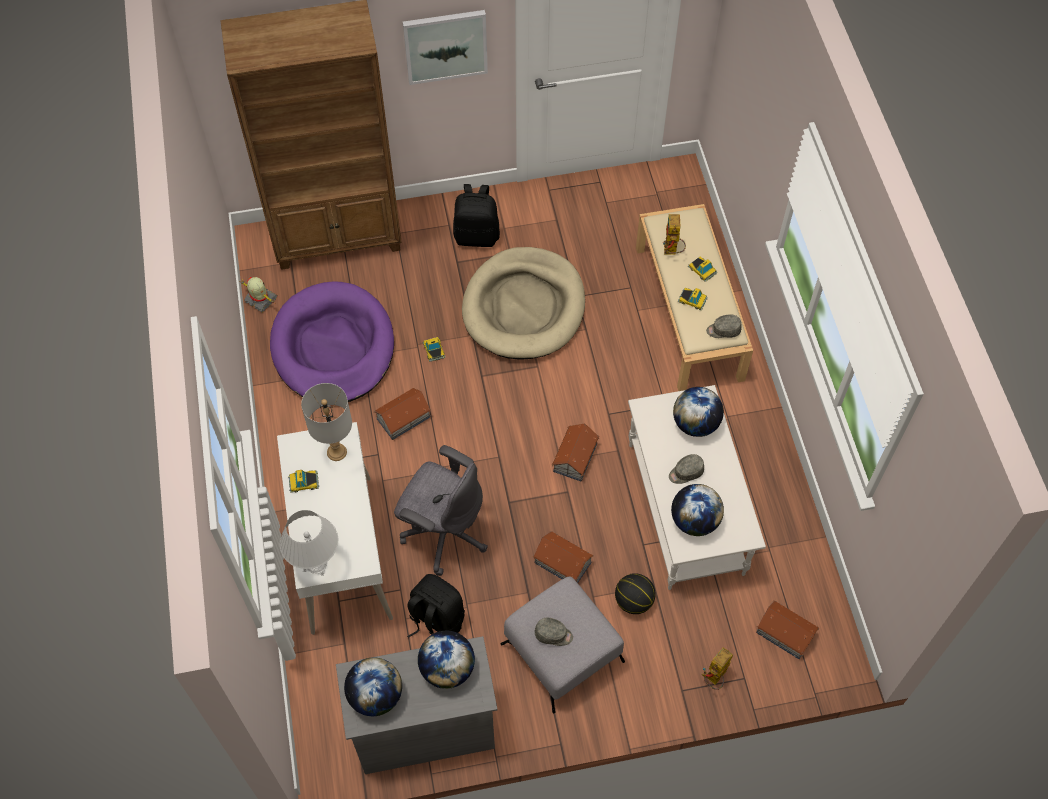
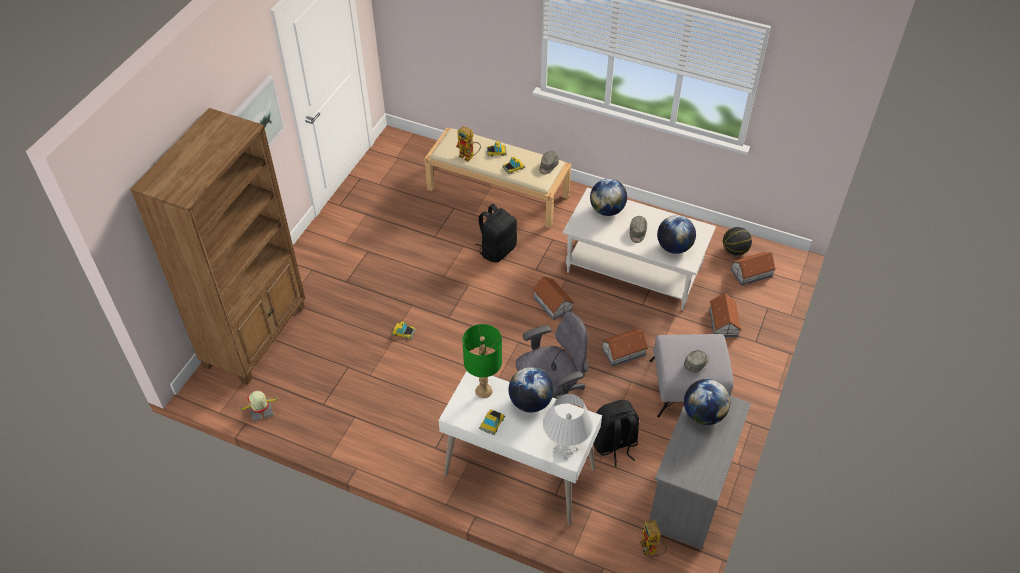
camera: 55 degrees left, 10 degrees down
(333, 347) = (346, 388): purple dog bed -> none
(336, 452) = (484, 391): grey table lamp -> green table lamp
(375, 696) = (696, 466): globe -> globe (530, 402)
(404, 418) = (442, 377): toy house -> toy house (723, 322)
(477, 235) = (336, 260): black backpack -> black backpack (497, 250)
(524, 307) = (416, 267): beige dog bed -> none
(633, 601) = (678, 331): basketball -> basketball (735, 250)
(714, 679) = (758, 322): toy robot -> toy robot (650, 551)

